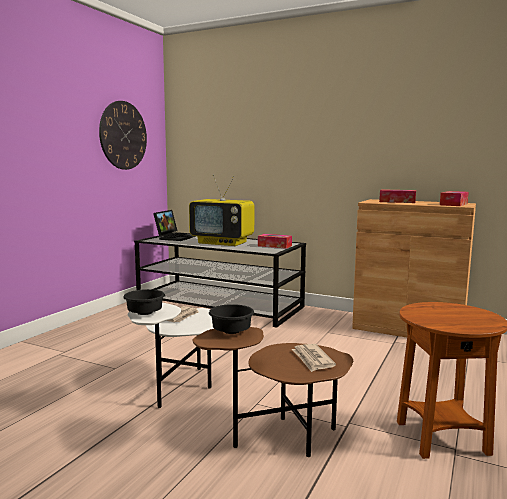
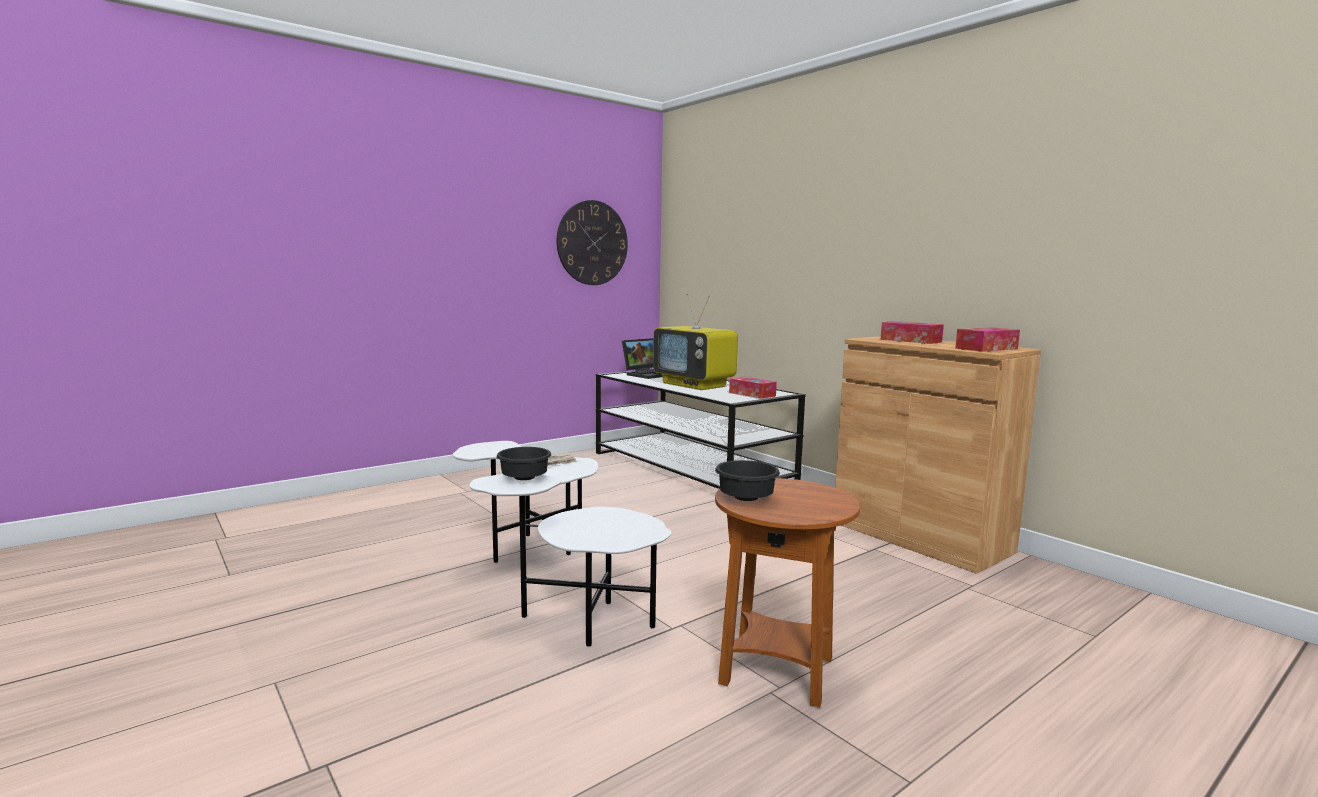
camera: 25 degrees right, 0 degrees up
(144, 313) = (476, 448): black bowl -> black bowl (745, 498)
(280, 439) = (579, 621): brown side table -> white side table
(312, 359) = (617, 529): newspaper -> none

